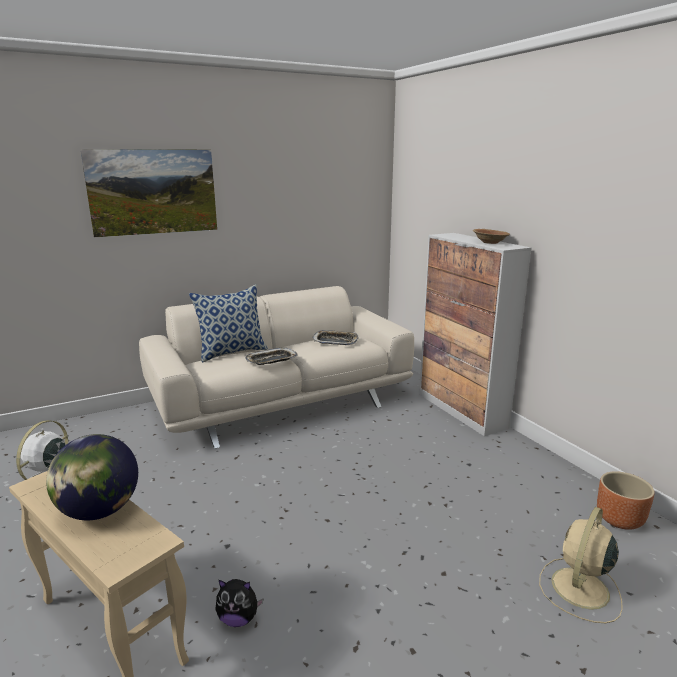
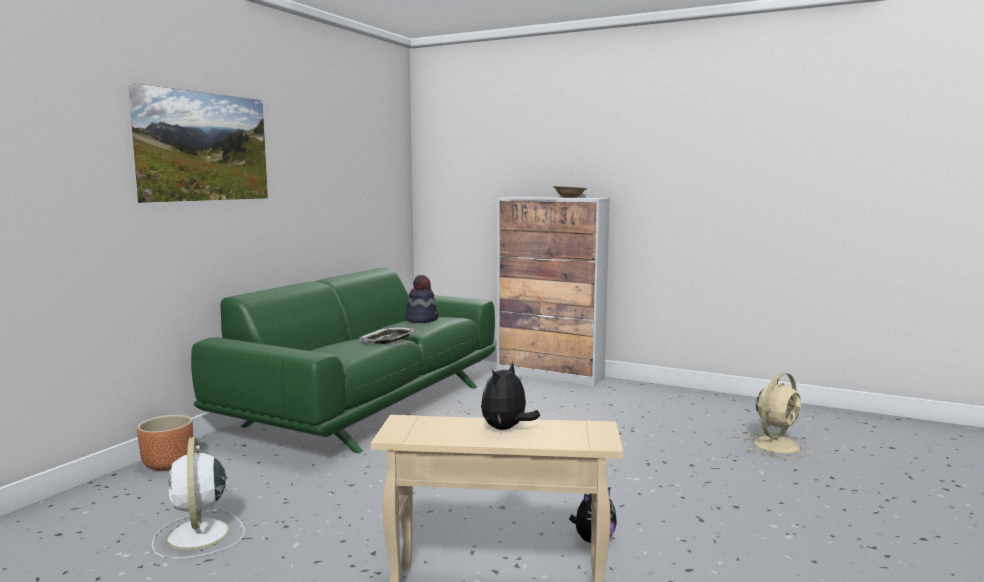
camera: 35 degrees left, 10 degrees down
(99, 511) = (506, 429): globe -> plush toy
(232, 352) = (320, 345): pillow -> none
(282, 401) = (368, 404): beige sofa -> green sofa
(335, 341) = (422, 320): tray -> hat
(579, 589) = (777, 445): beige fan -> beige fan turned 135 degrees counterclockwise
(619, 519) = (747, 406): brown planter -> brown planter (168, 464)

